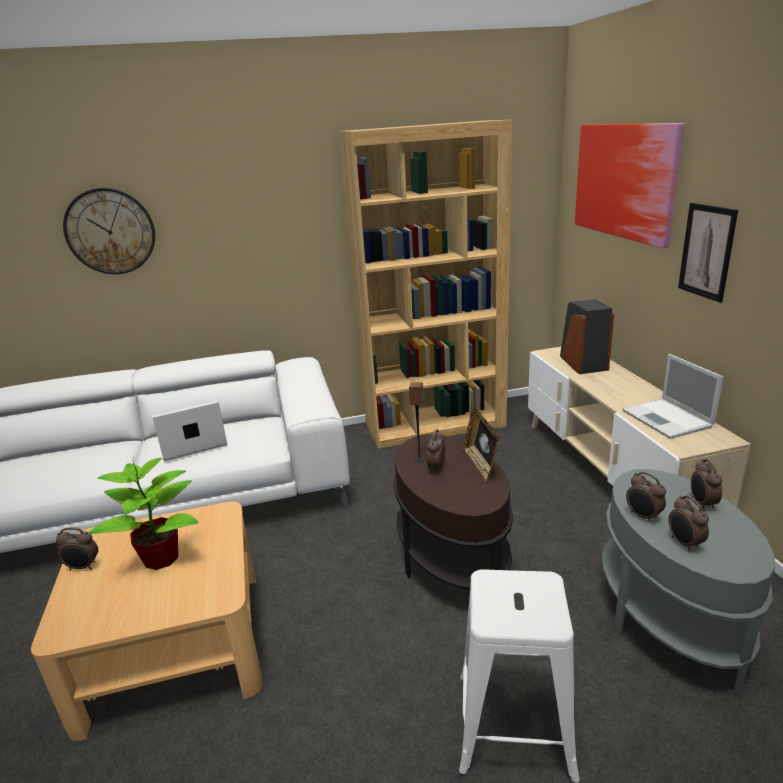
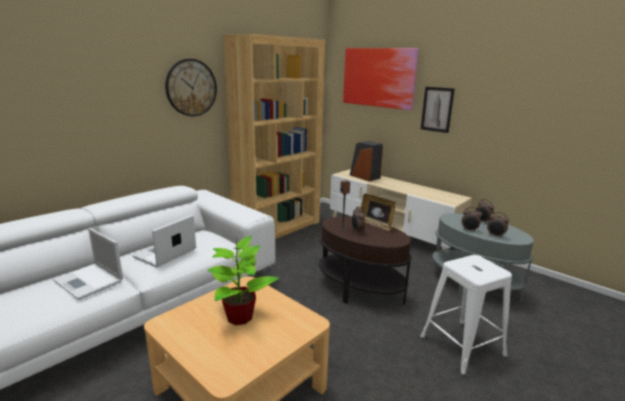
camera: 35 degrees left, 5 degrees down
(83, 567) = (183, 340): alarm clock -> none
(110, 231) = (56, 92): wall clock -> wall clock (191, 88)
(668, 419) = (431, 193): laptop -> laptop (89, 281)

